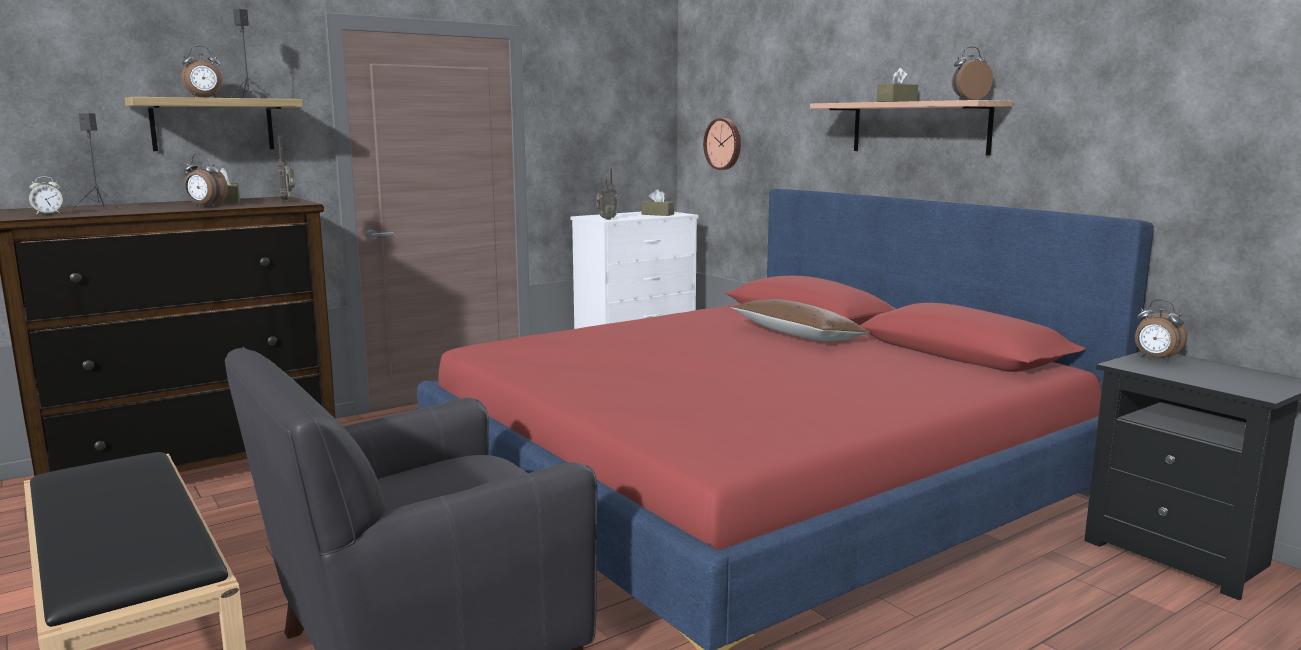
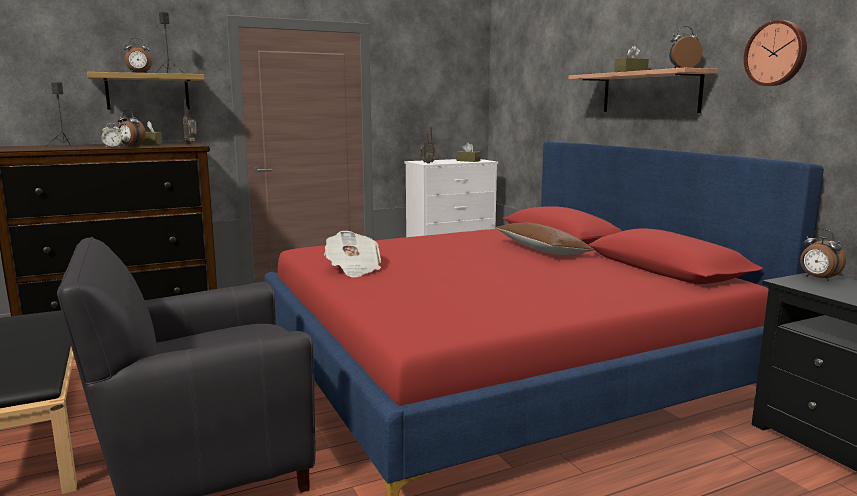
camera: 10 degrees right, 0 degrees up
(48, 214) = (26, 148): alarm clock -> alarm clock (112, 147)
(571, 373) = (353, 269): none -> newspaper
(724, 144) = (518, 109): wall clock -> wall clock (776, 53)

